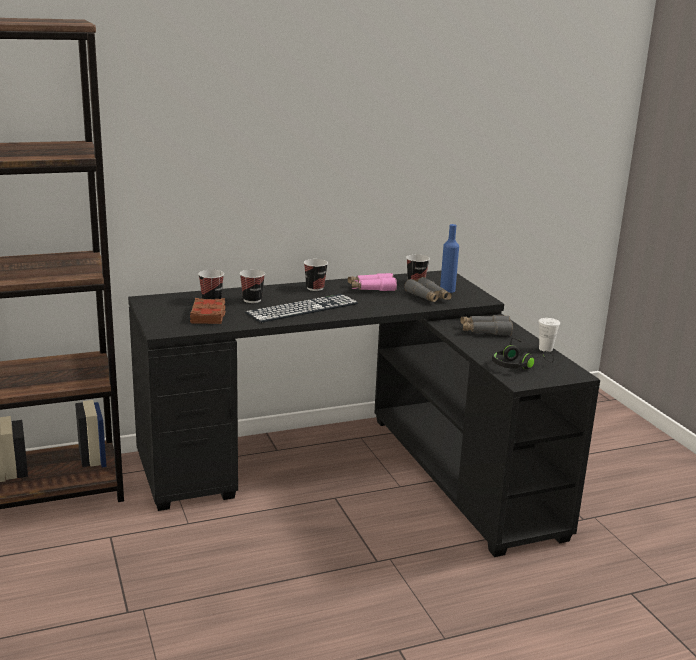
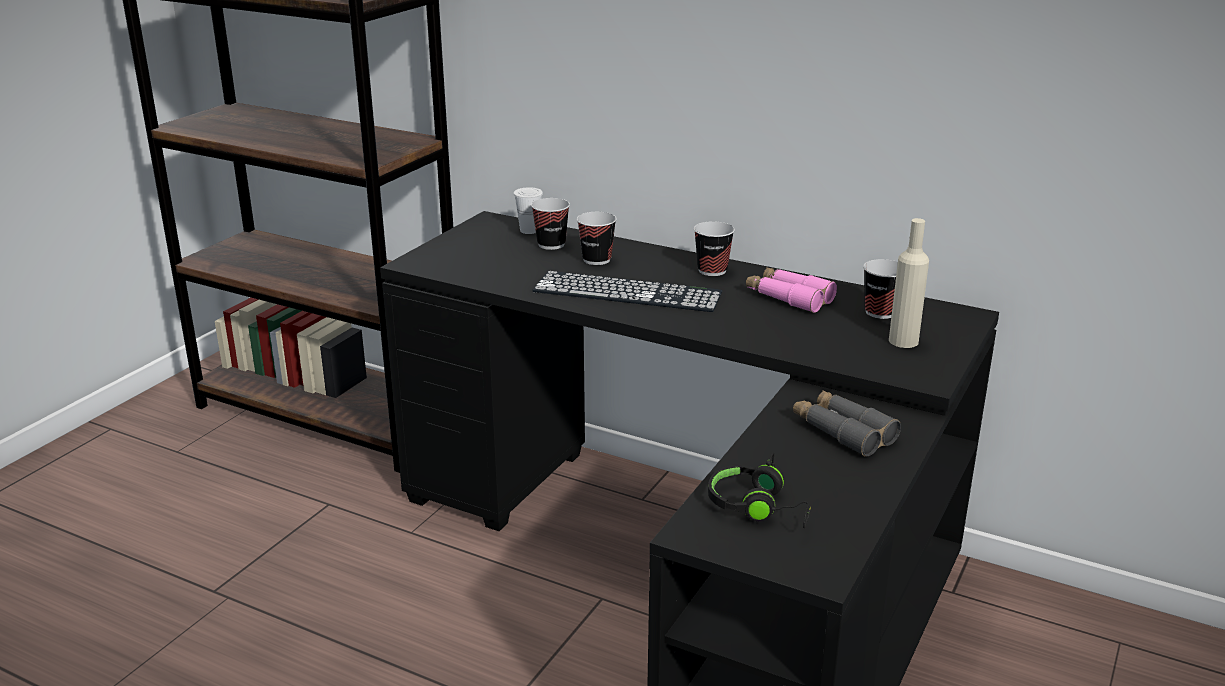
camera: 50 degrees right, 5 degrees up
(208, 315) = (502, 262): brown book -> none
(428, 297) = (842, 340): grey binoculars -> none
(447, 290) = (903, 341): blue bottle -> beige bottle
(545, 349) = (874, 505): white cup -> white cup (529, 230)

